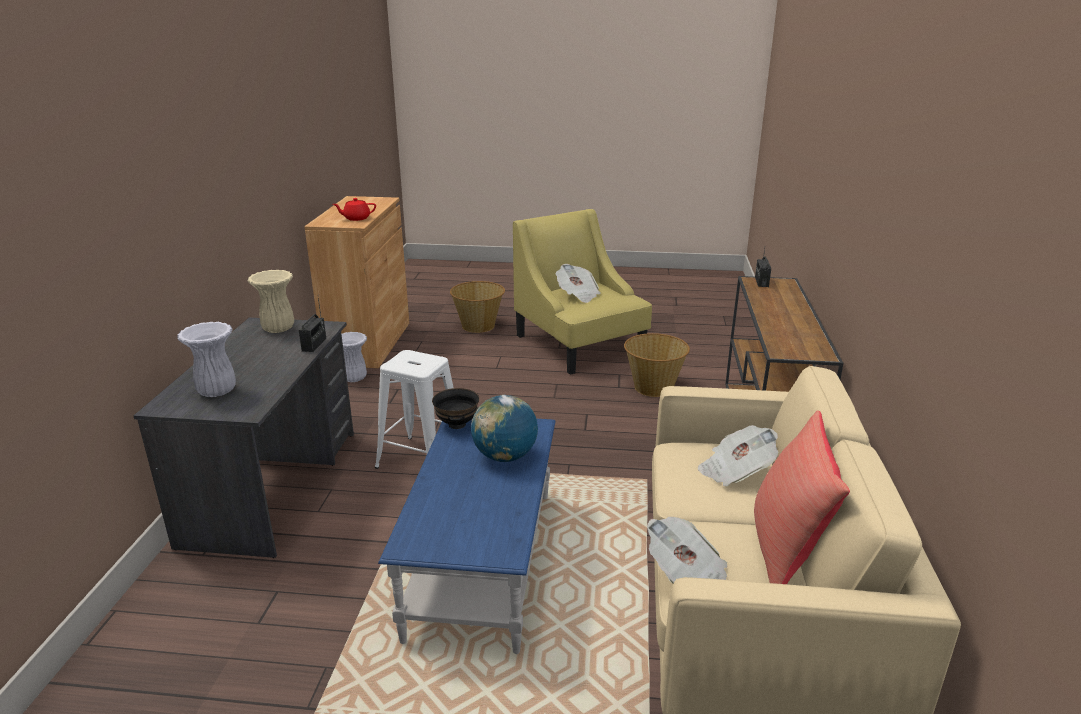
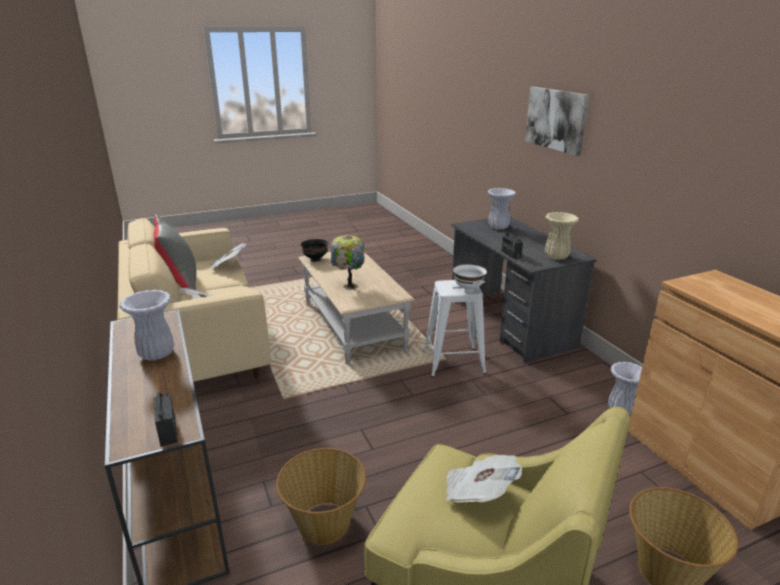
camera: 150 degrees right, 0 degrees up
(139, 190) = (556, 119): none -> picture
(356, 218) = (712, 292): red teapot -> none
(409, 356) = (468, 289): none -> white bowl
(457, 424) = (396, 293): black bowl -> black bowl (315, 259)
(482, 562) = (353, 326): blue coffee table -> beige coffee table
(505, 457) = (349, 286): globe -> table lamp
(780, 323) = (157, 354): none -> white vase
(787, 550) = (180, 283): red pillow -> grey pillow

